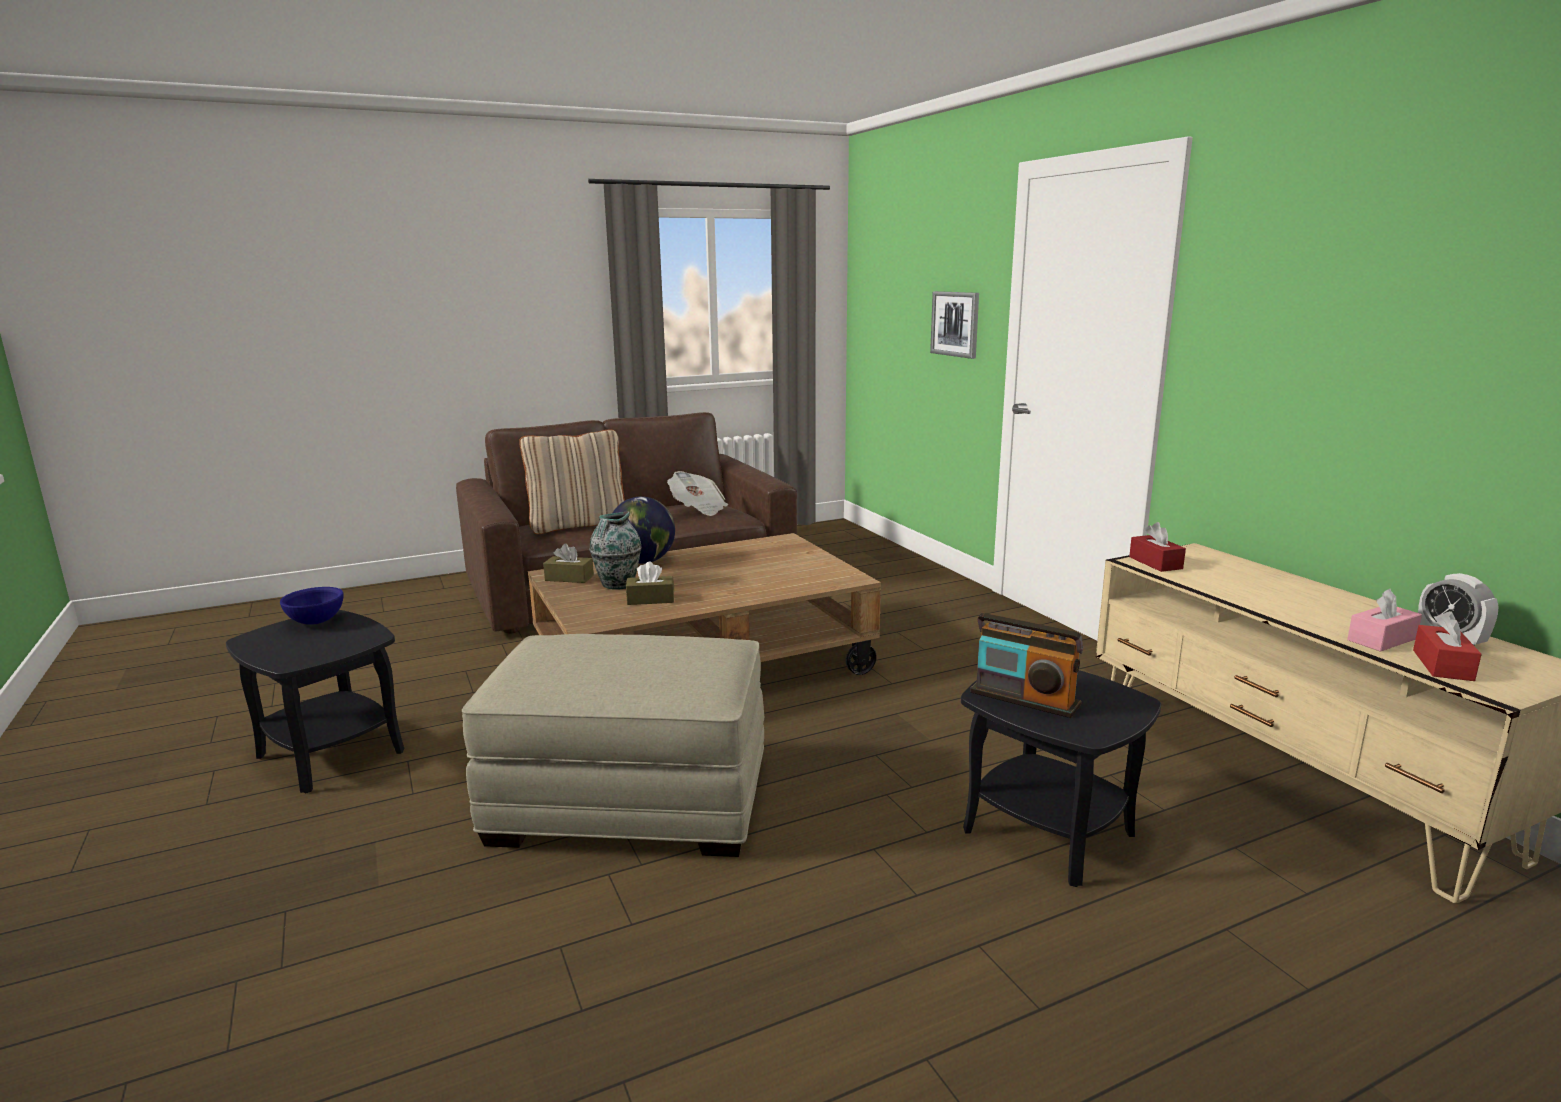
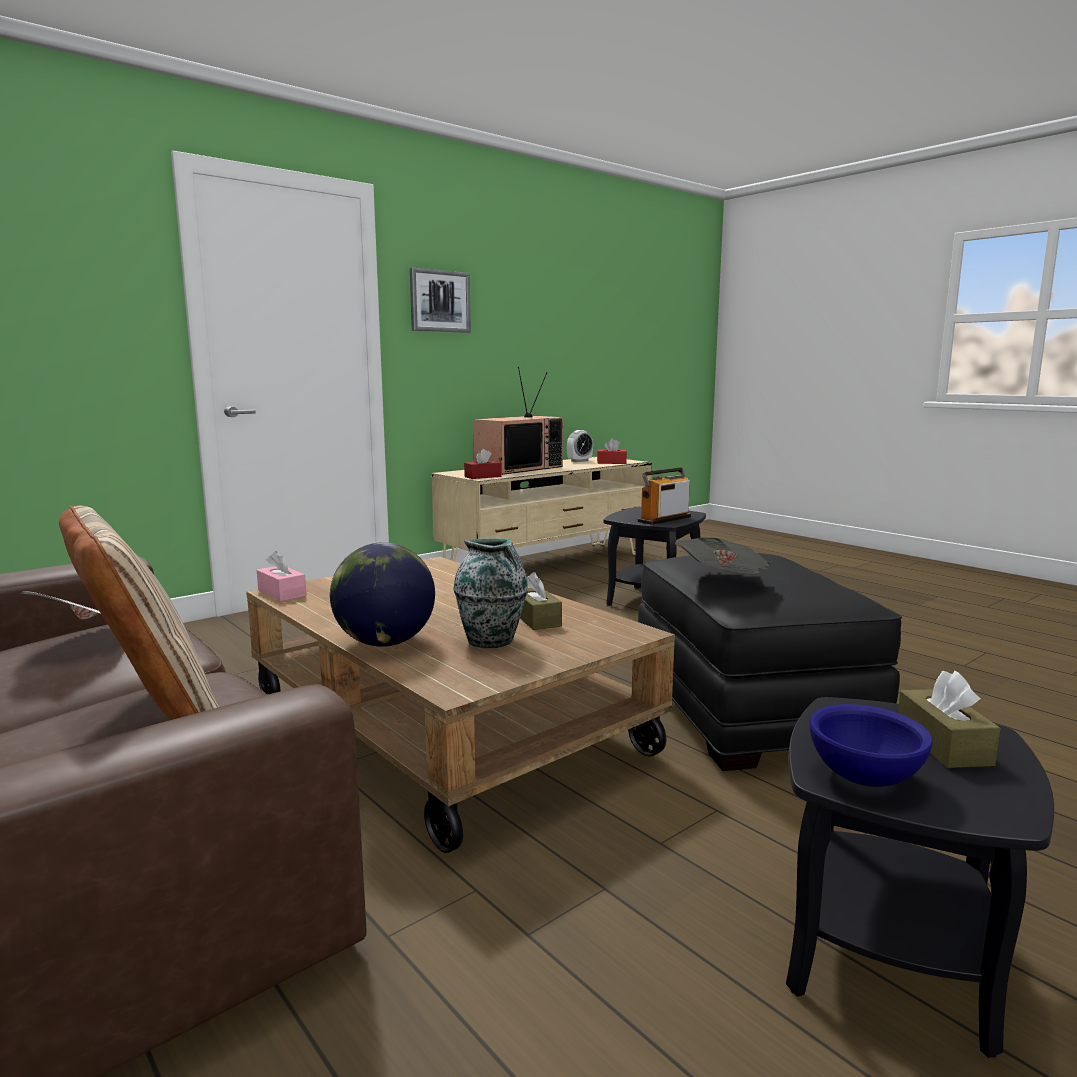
camera: 105 degrees left, 5 degrees down
(569, 578) = (474, 672): brown tissue box -> brown tissue box (943, 744)
(607, 639) = (724, 582): none -> newspaper
(629, 802) = (749, 710): beige ottoman -> black ottoman
(955, 324) = (78, 327): picture -> picture (439, 301)
(1024, 699) = (664, 519): radio -> radio turned 150 degrees counterclockwise
(1277, 587) = (518, 468): none -> television
(1381, 639) = (587, 464): pink tissue box -> pink tissue box (282, 593)

